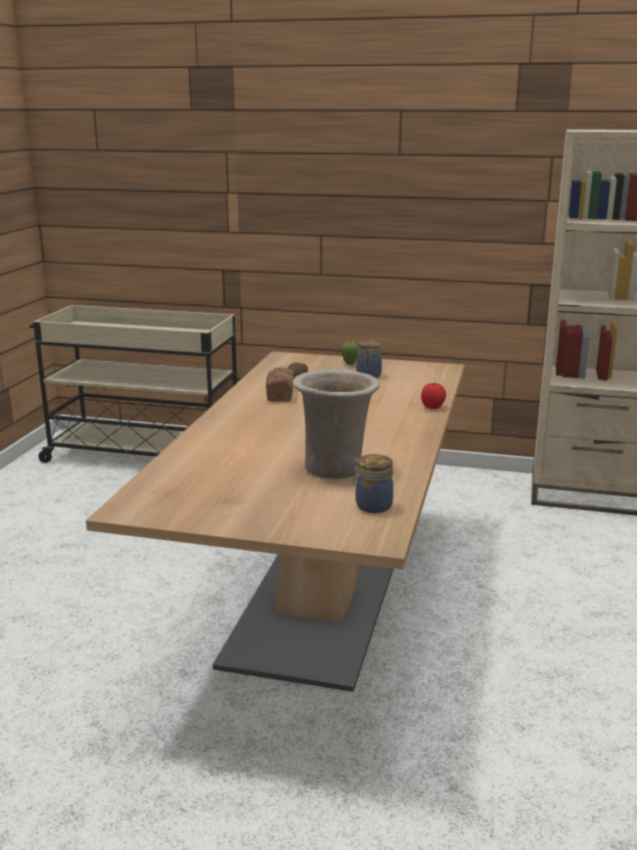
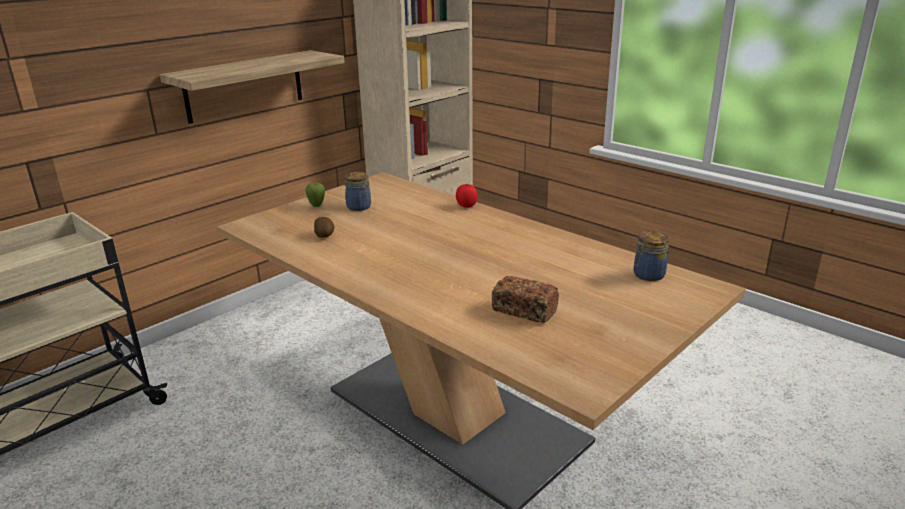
camera: 60 degrees left, 5 degrees up
(280, 394) = (354, 251): bread -> bread (524, 311)
(335, 468) = (560, 270): beige vase -> none
(410, 250) = (244, 86): none -> shelf

